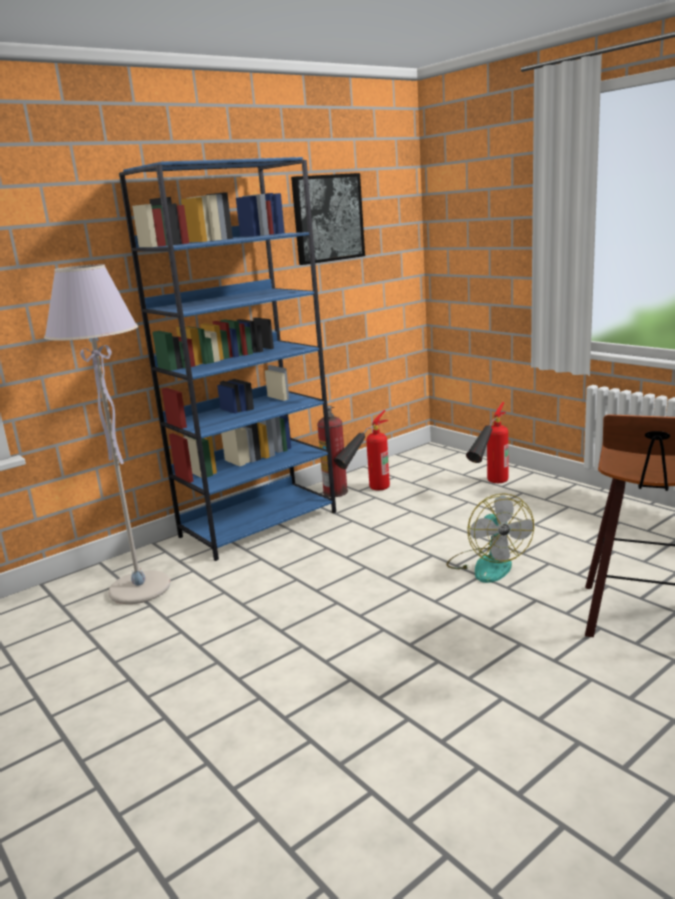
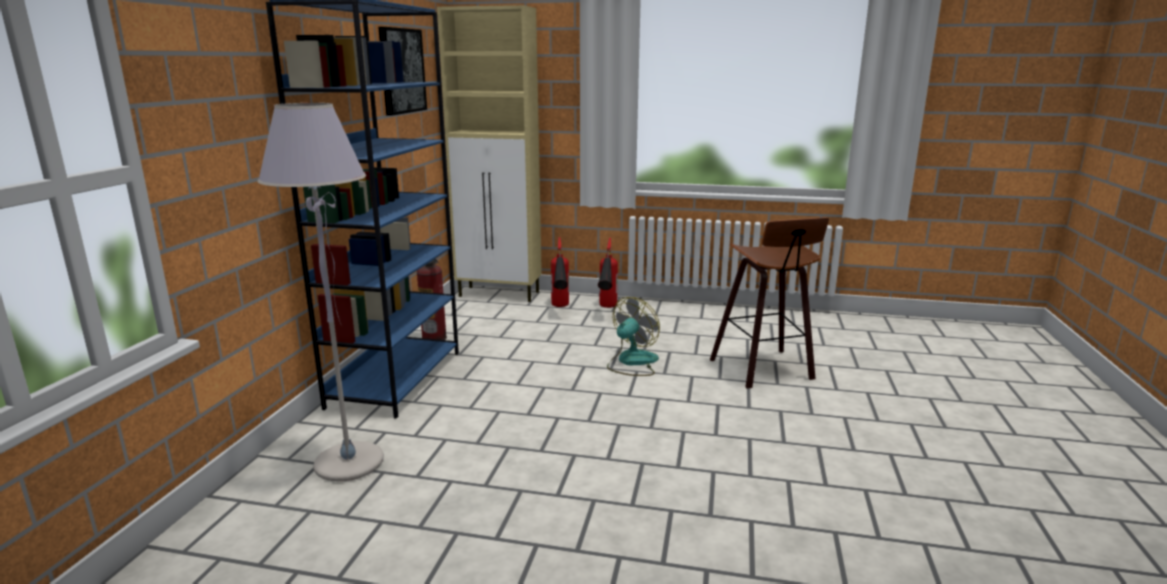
camera: 40 degrees left, 0 degrees up
(366, 493) = (464, 333): fire extinguisher -> fire extinguisher (607, 310)
(450, 457) = (500, 294): none -> beige cabinet
(487, 564) = (632, 362): fan -> fan turned 90 degrees counterclockwise

